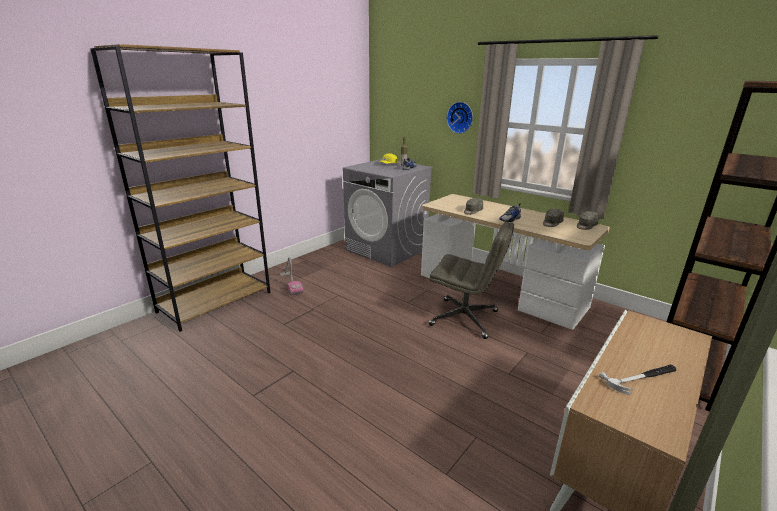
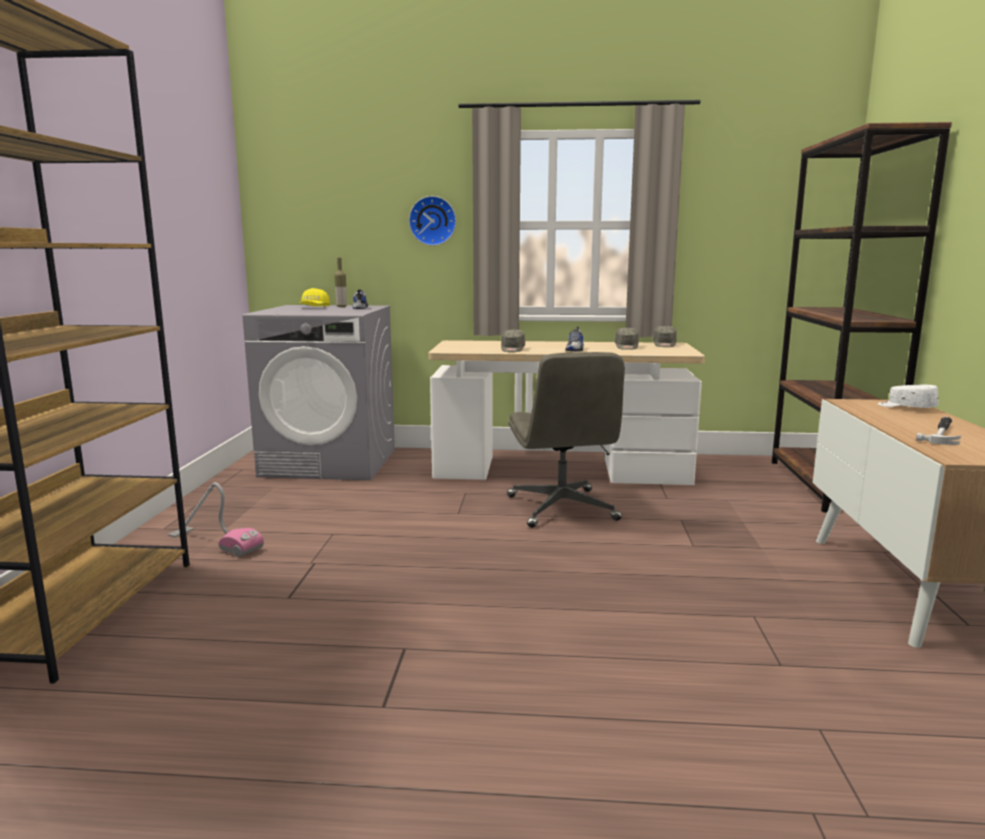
camera: 35 degrees left, 10 degrees down
(465, 318) = (562, 508): grey office chair -> grey office chair turned 90 degrees clockwise
(679, 341) = (906, 407): none -> white cap

